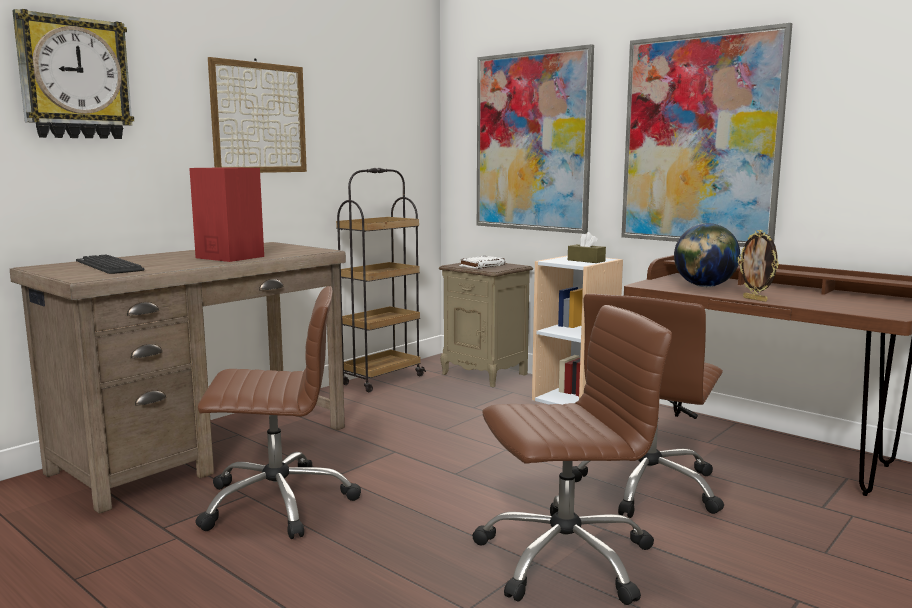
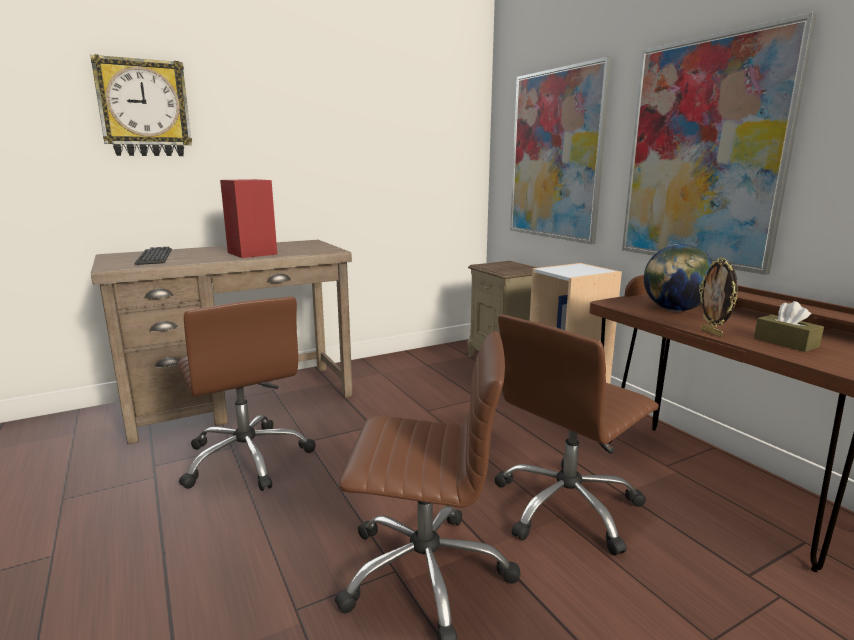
camera: 20 degrees right, 5 degrees up
(259, 116) = (308, 135): picture -> none
(278, 502) = (247, 459): brown office chair -> brown office chair turned 45 degrees clockwise
(381, 380) = (416, 356): brown cart -> none
(482, 265) = (504, 267): white book -> none
(586, 260) = (581, 271): brown tissue box -> brown tissue box (785, 342)

